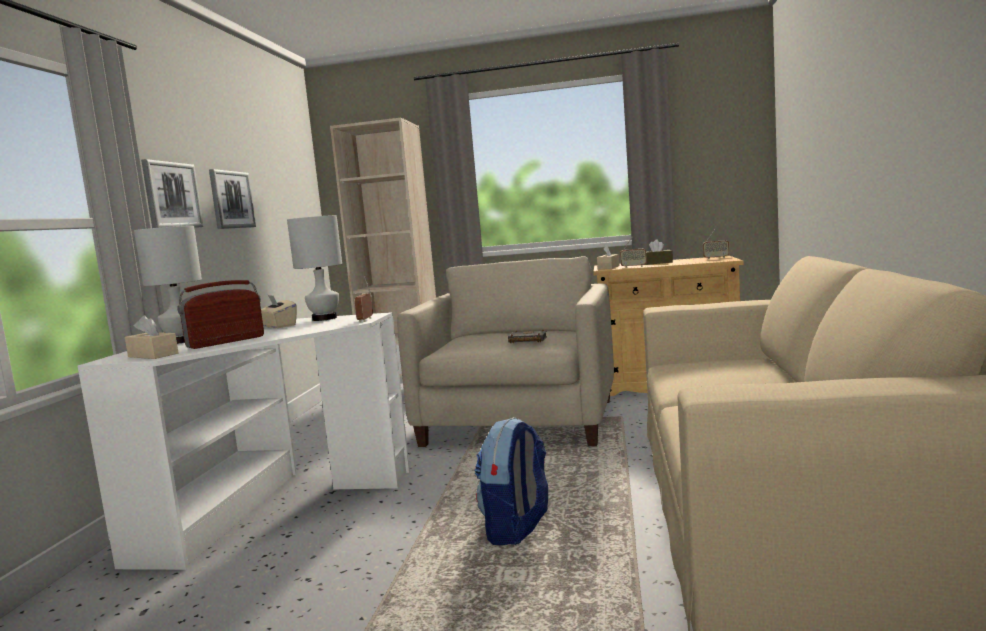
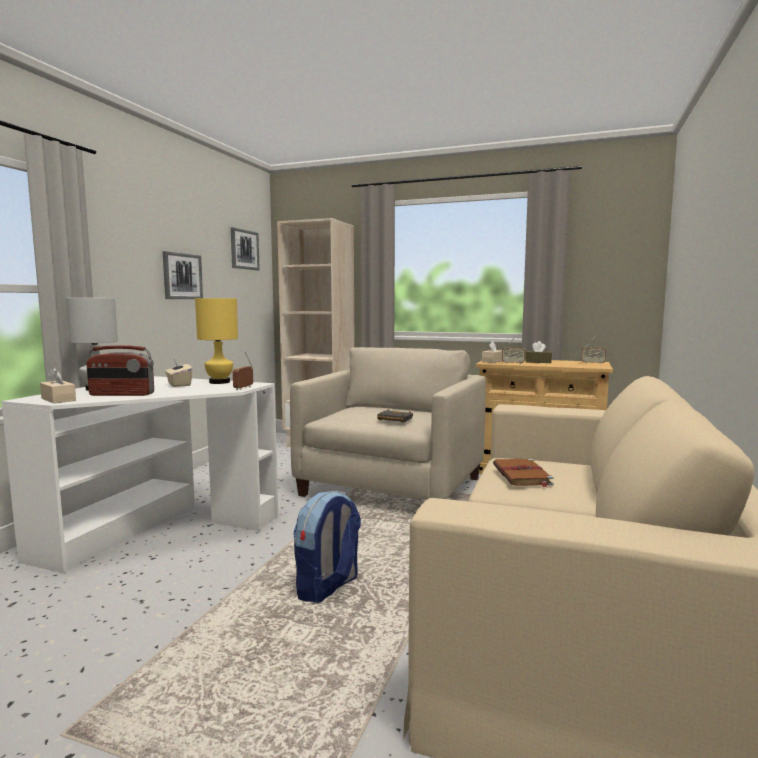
camera: 10 degrees right, 0 degrees up
(171, 195) = (123, 270): picture -> picture (244, 249)
(225, 342) = (122, 394): radio -> radio turned 150 degrees counterclockwise
(325, 318) = (219, 382): white table lamp -> yellow table lamp
(703, 375) = (522, 475): none -> brown book

